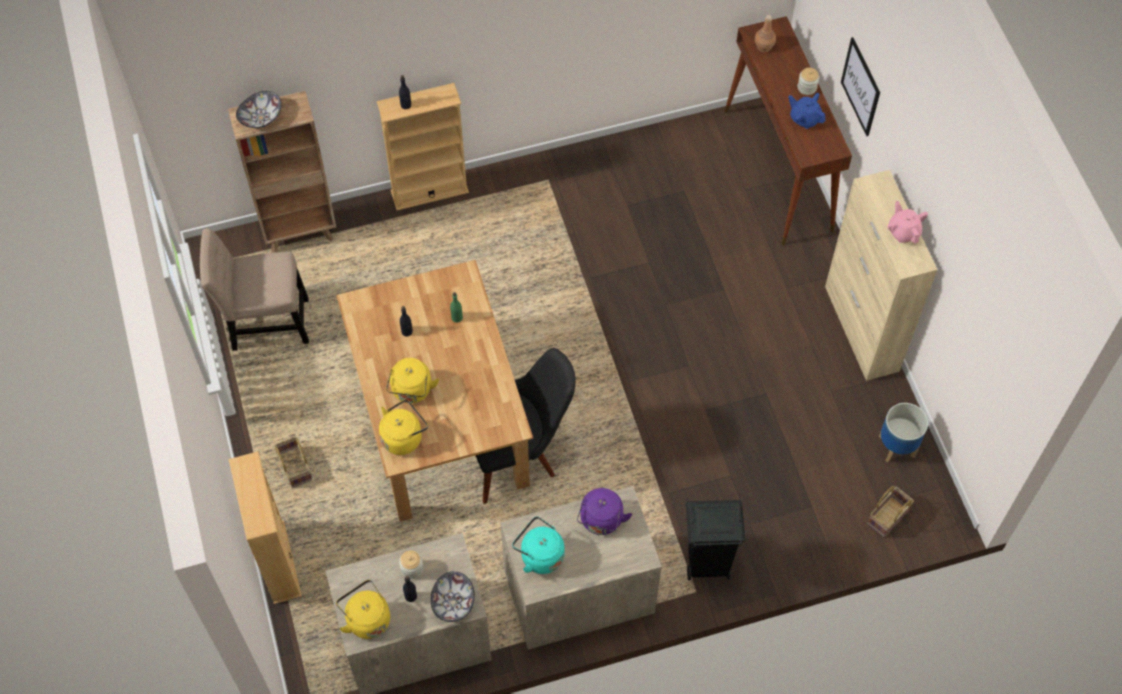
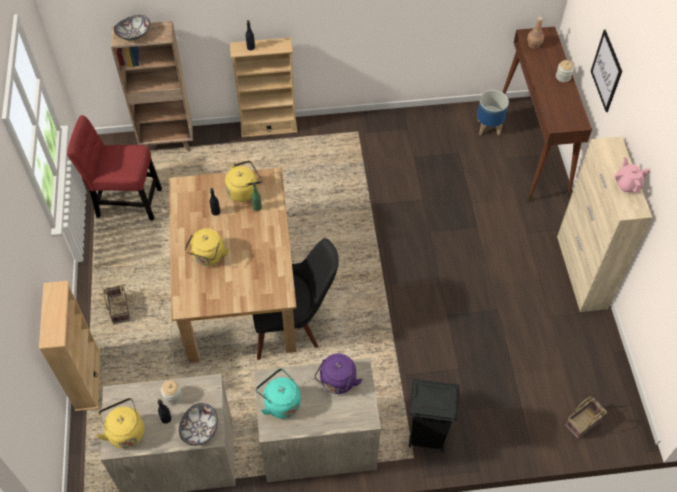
camera: 10 degrees right, 5 degrees down
(265, 323) = (125, 201): beige chair -> red chair
(403, 437) = (193, 290): yellow kettle -> yellow kettle (244, 190)
(804, 118) = (558, 98): blue teapot -> none
(897, 447) = (598, 367): planter -> planter (488, 128)

